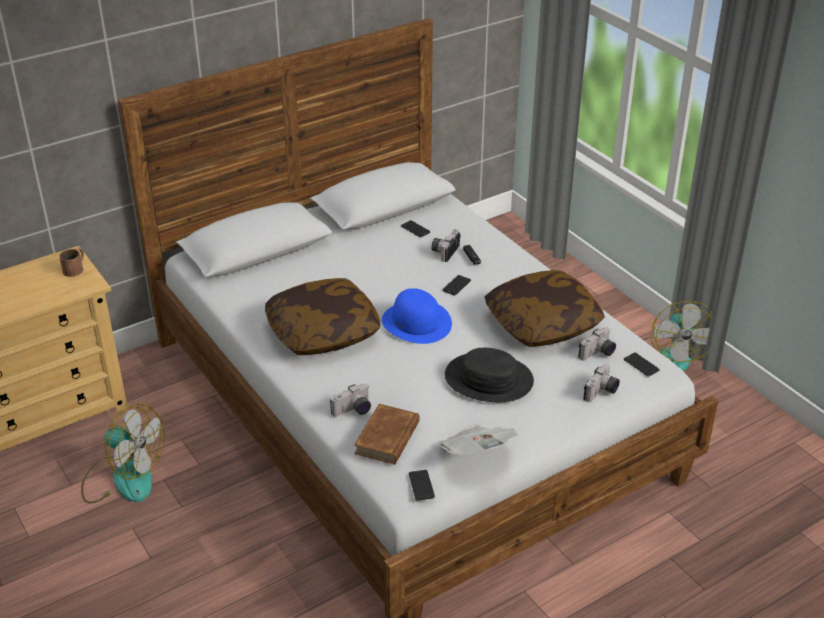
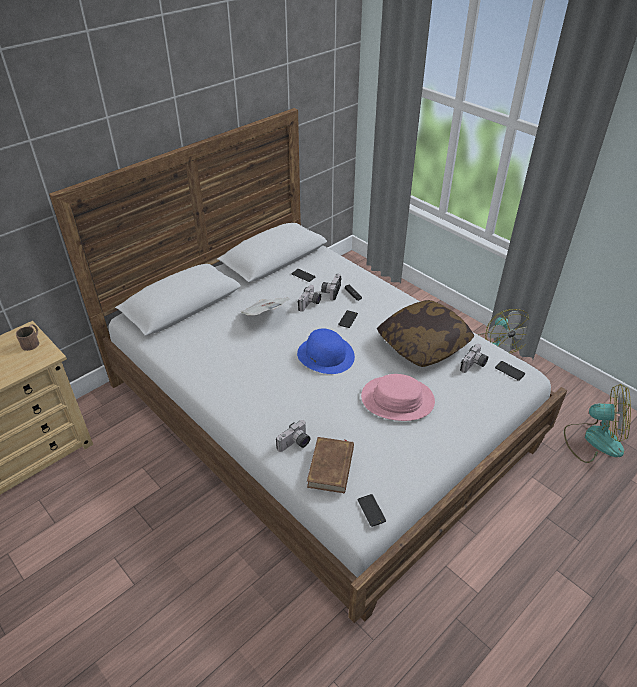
camera: 10 degrees left, 5 degrees up
(123, 478) = (99, 510): fan -> fan (593, 439)
(323, 332) = (252, 372): pillow -> none
(476, 454) = (408, 471): newspaper -> newspaper (265, 316)
(488, 379) = (397, 399): black hat -> pink hat
(602, 392) = (489, 399): camera -> camera (310, 304)

